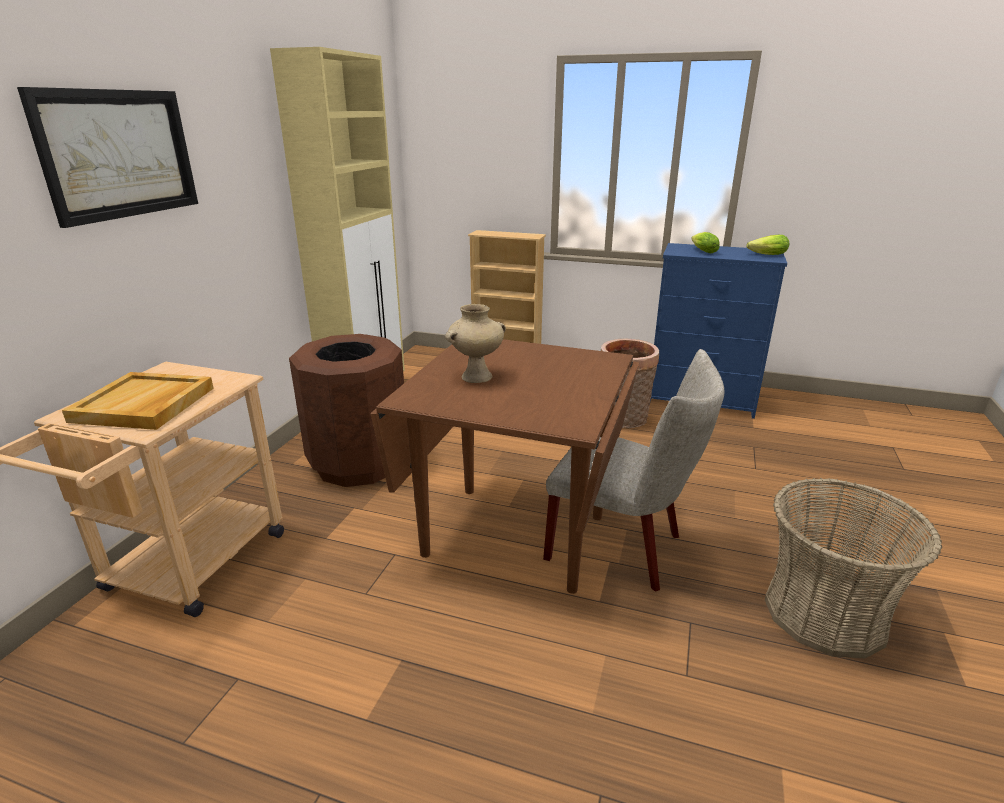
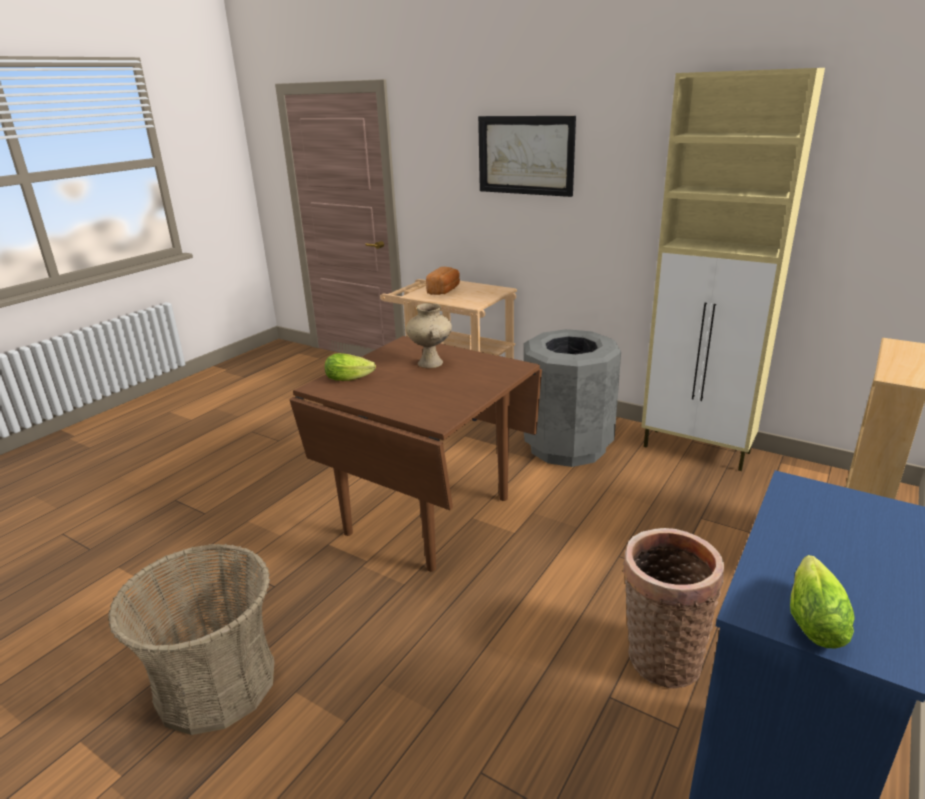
camera: 105 degrees right, 0 degrees up
(144, 405) = (444, 290): beige tray -> bread
(359, 463) = (566, 446): brown trash can -> grey trash can
(623, 548) = (379, 573): beige chair -> none
(702, 251) = (829, 526): lettuce -> lettuce (351, 378)

